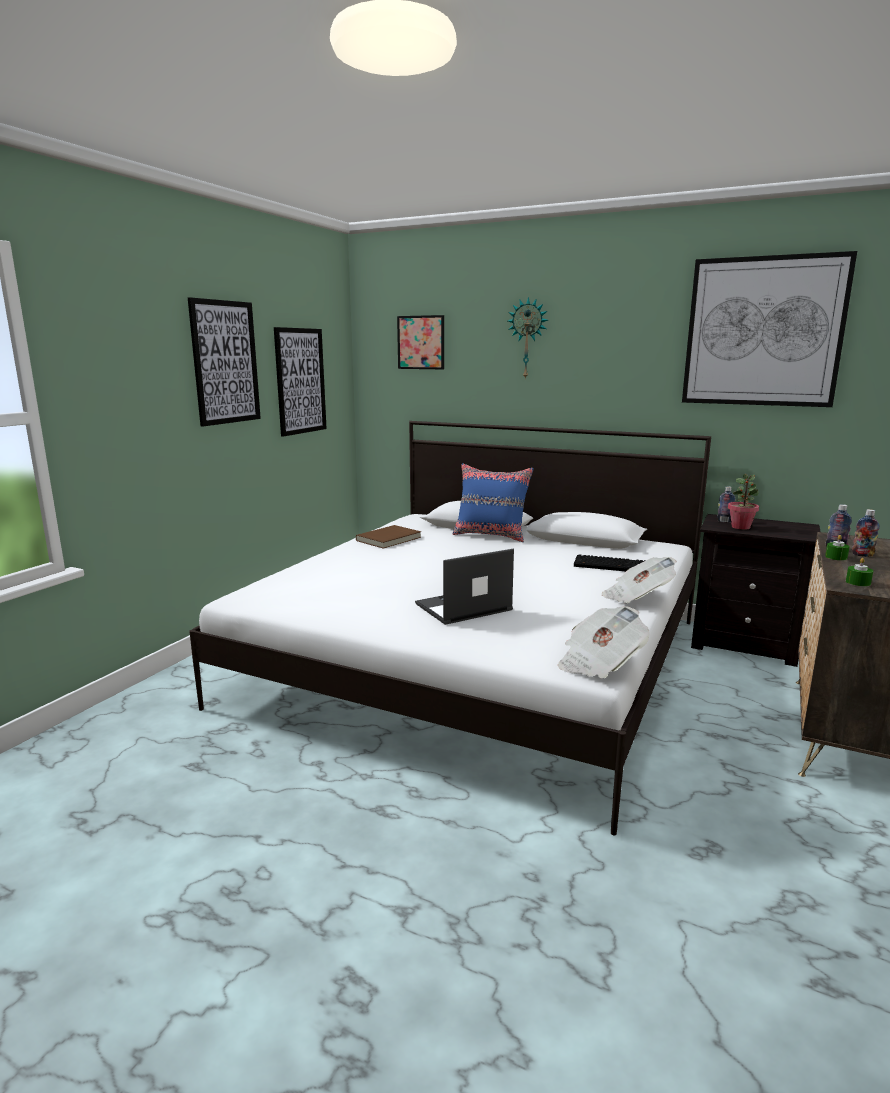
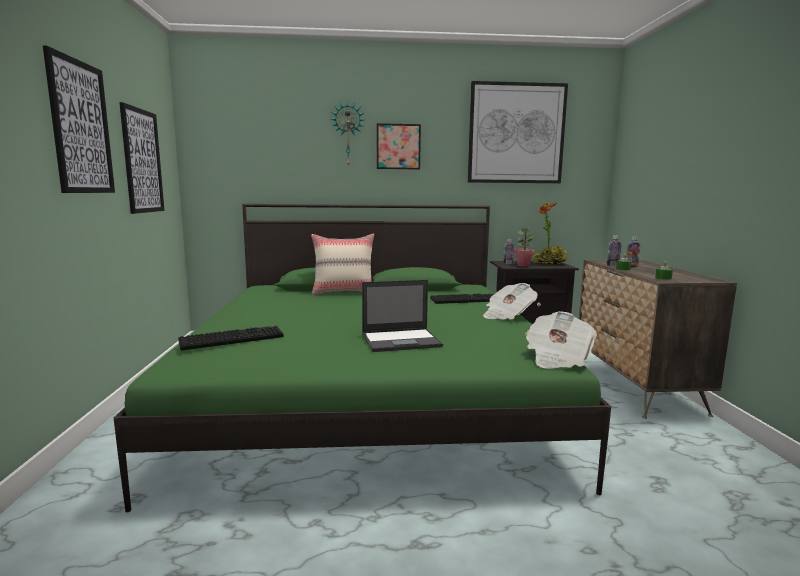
camera: 30 degrees left, 5 degrees down
(312, 576) = (232, 339): none -> keyboard
(389, 539) = (261, 304): brown book -> none
(421, 342) = (249, 135): picture -> picture (398, 146)
(462, 607) = (402, 340): laptop -> laptop turned 135 degrees counterclockwise
(478, 660) = (370, 395): white bed -> green bed
(491, 535) = (344, 292): blue pillow -> beige pillow
(791, 528) = (549, 263): none -> potted plant

